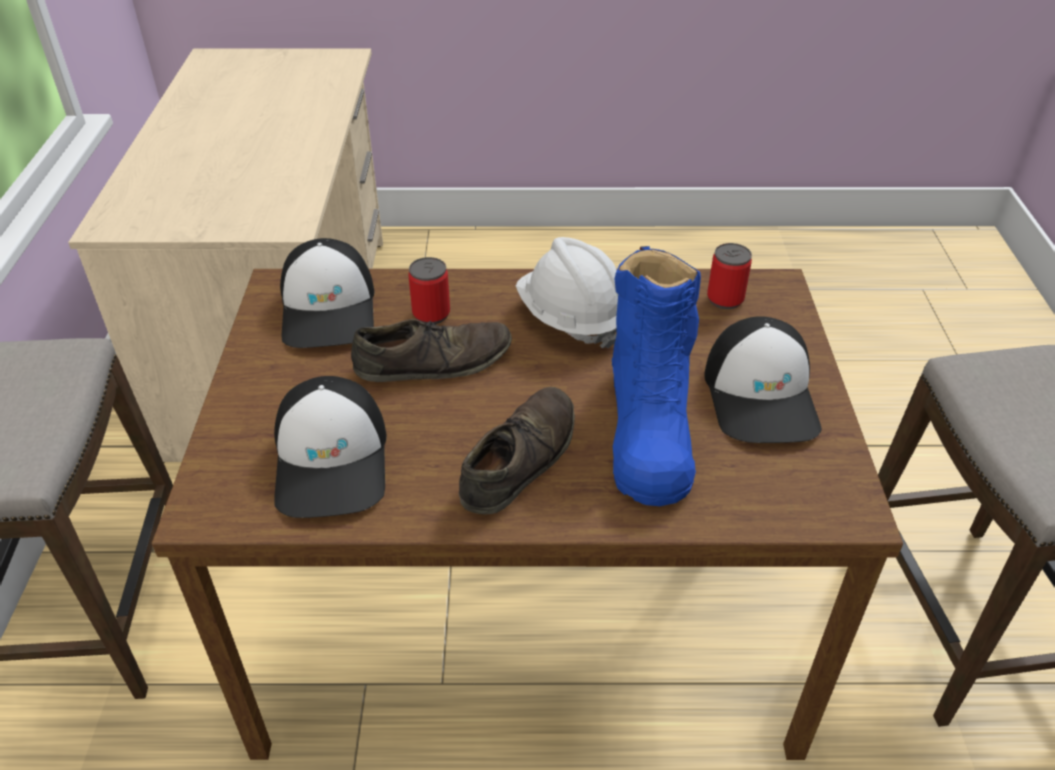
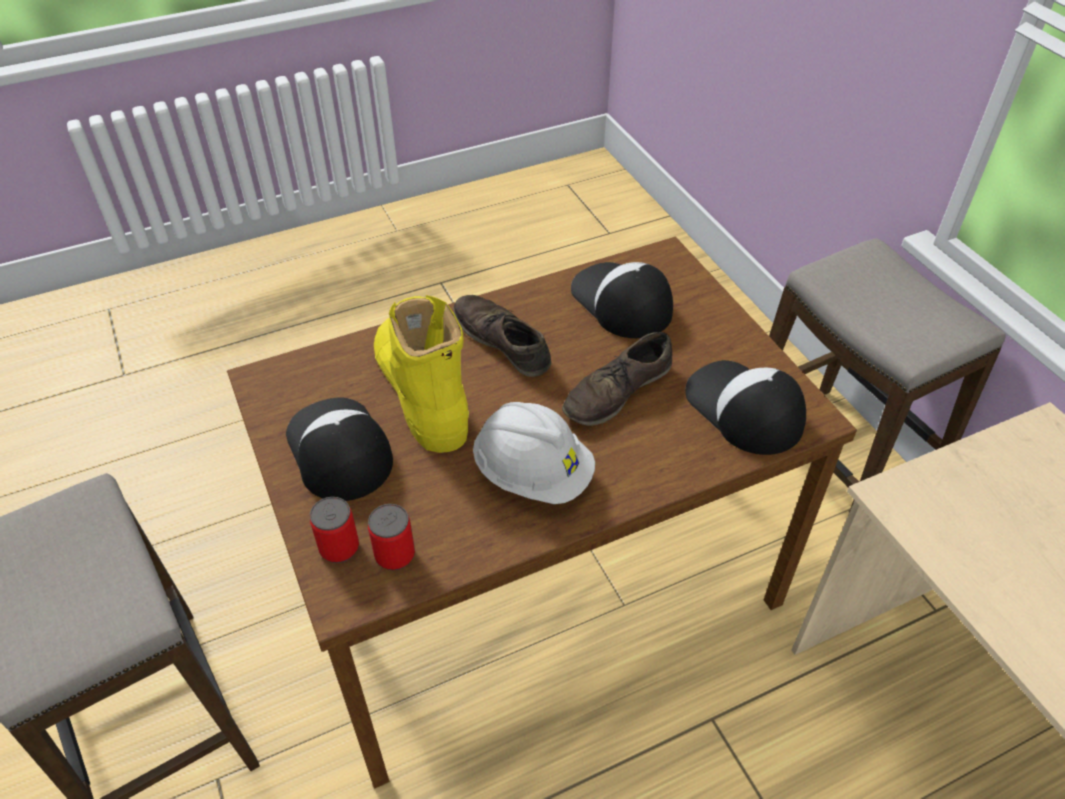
camera: 155 degrees right, 5 degrees up
(431, 314) = (657, 435): can -> can (339, 548)
(519, 458) = (502, 341): brown shoe -> brown shoe turned 135 degrees clockwise
(648, 428) = (421, 392): blue boot -> yellow boot

